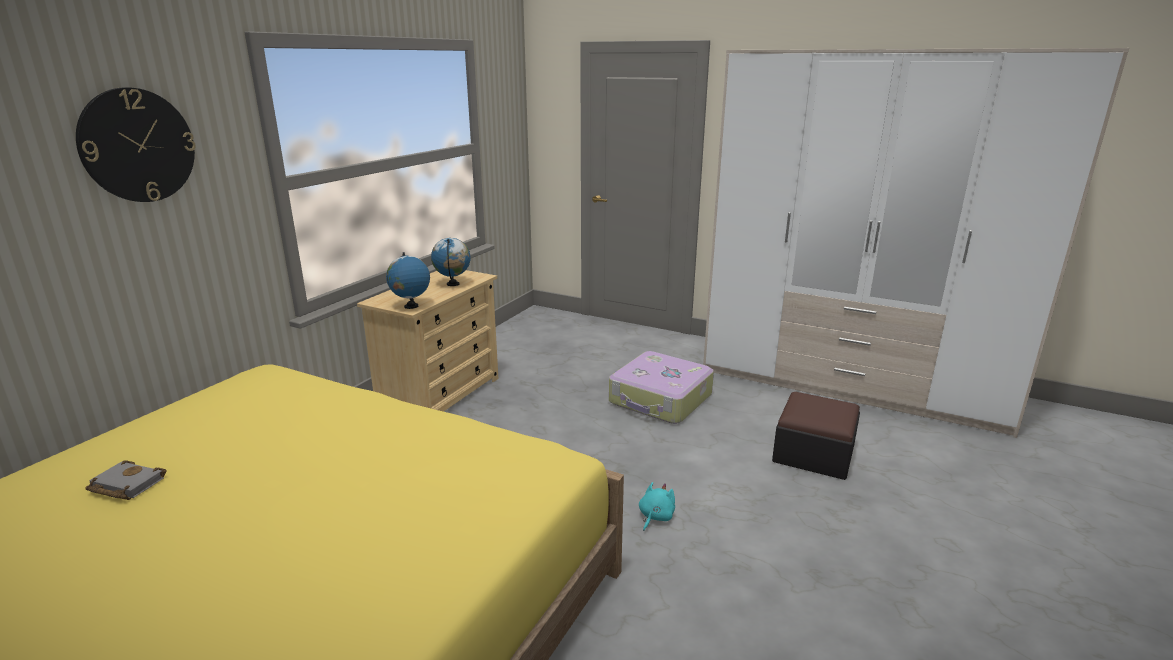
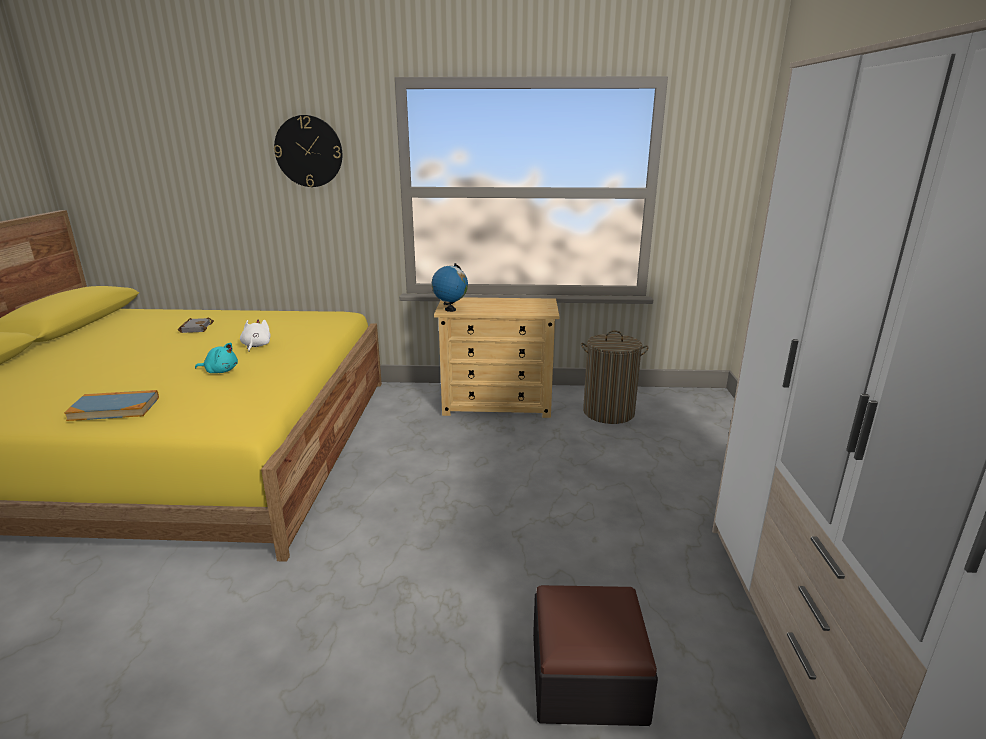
camera: 65 degrees right, 0 degrees up
(308, 437) = (256, 346): none -> white plush toy
(434, 552) = (114, 408): none -> book
(453, 284) = (515, 309): globe -> none
(519, 354) = (609, 412): none -> laundry basket
(655, 517) = (374, 563): turquoise plush toy -> turquoise plush toy (220, 371)
(660, 399) = (605, 515): suitcase -> none

